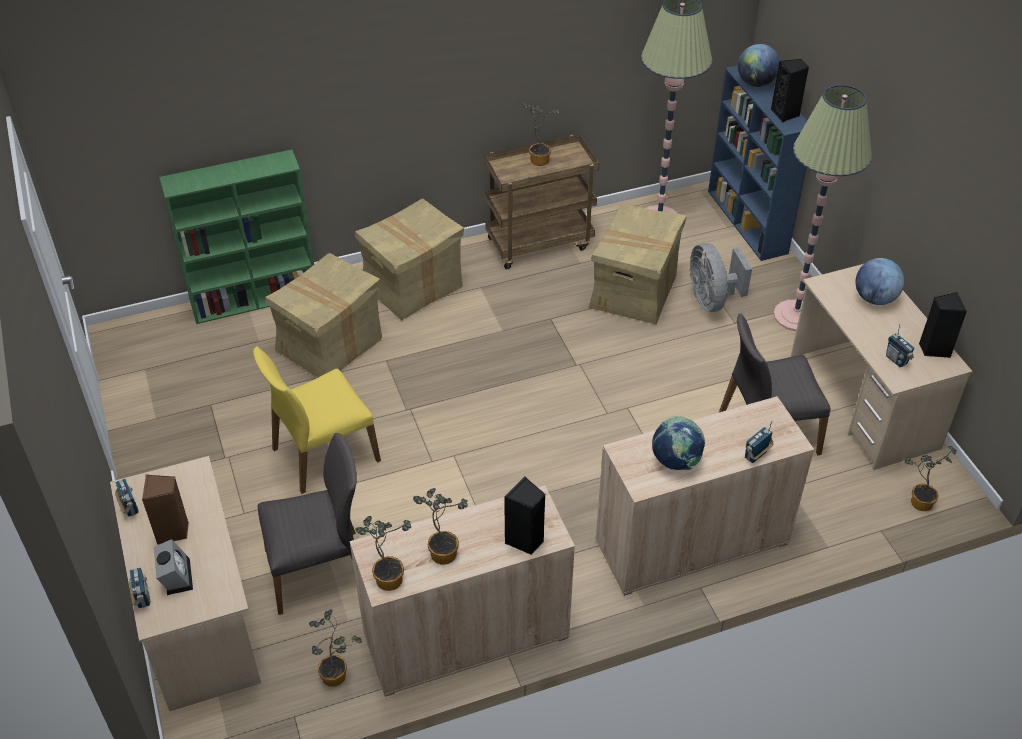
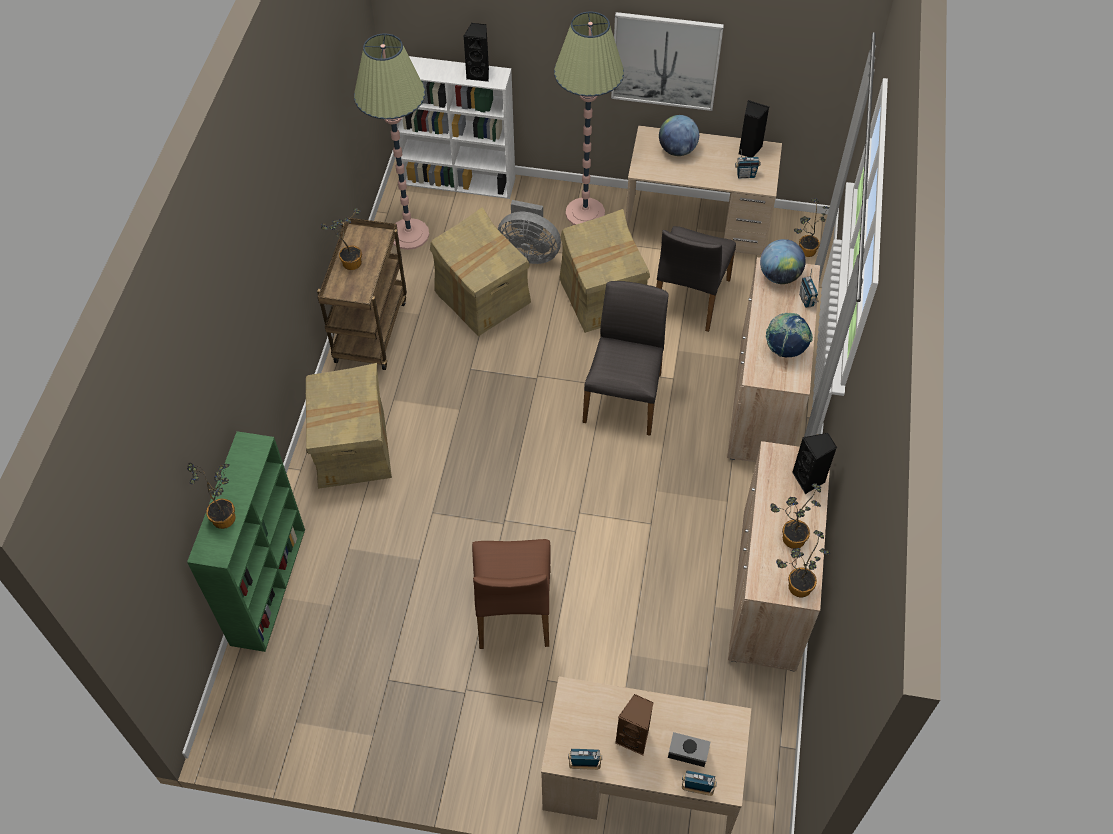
camera: 60 degrees left, 10 degrees up
(319, 569) = (641, 667): grey chair -> grey chair (624, 396)
(324, 454) = (513, 609): yellow chair -> brown chair
(330, 345) = (380, 548): cardboard box -> cardboard box (602, 296)
(337, 676) = (757, 697): potted plant -> potted plant (226, 515)
(748, 222) = (459, 181): blue bookcase -> white bookcase
(756, 83) = (424, 69): globe -> globe (779, 276)
(916, 200) = (665, 61): none -> picture

